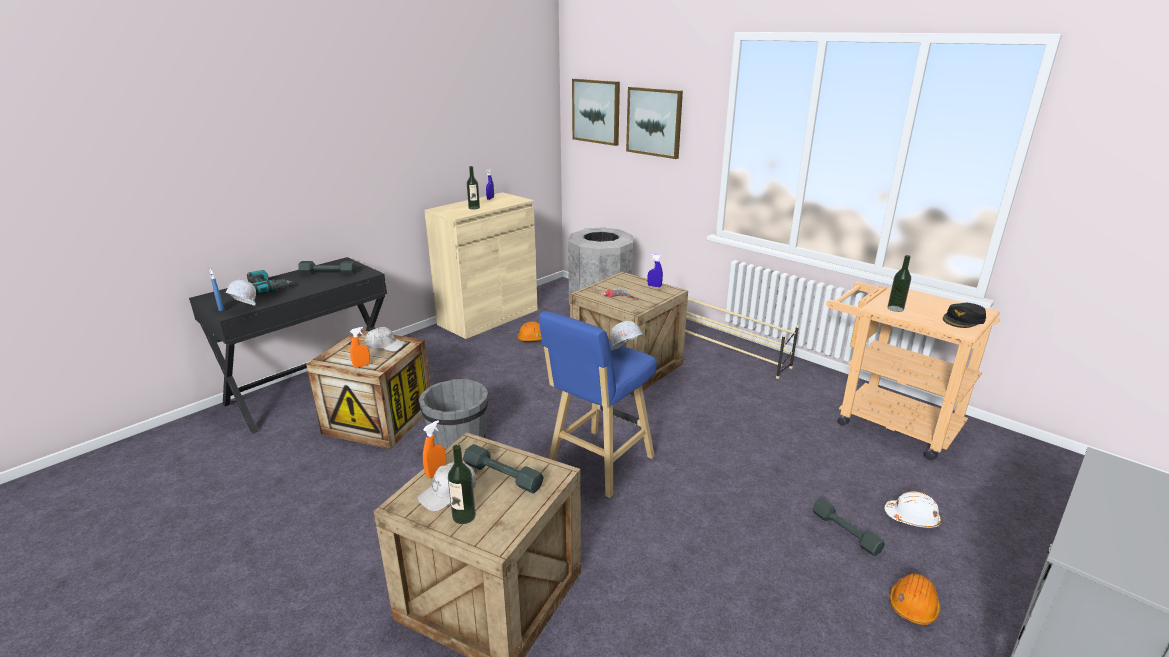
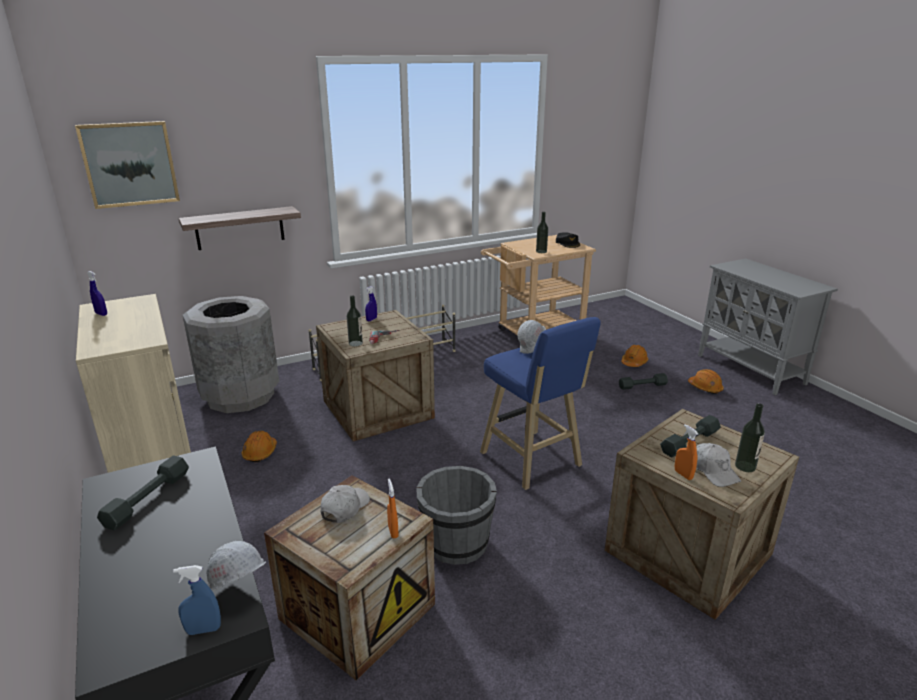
camera: 70 degrees left, 0 degrees up
(267, 288) = (148, 571): power drill -> none
(474, 208) = (131, 327): bottle -> bottle (355, 343)
(651, 179) = (240, 228): none -> shelf
(654, 122) = (231, 162): picture -> none
(912, 518) = (634, 362): white hard hat -> orange hard hat

